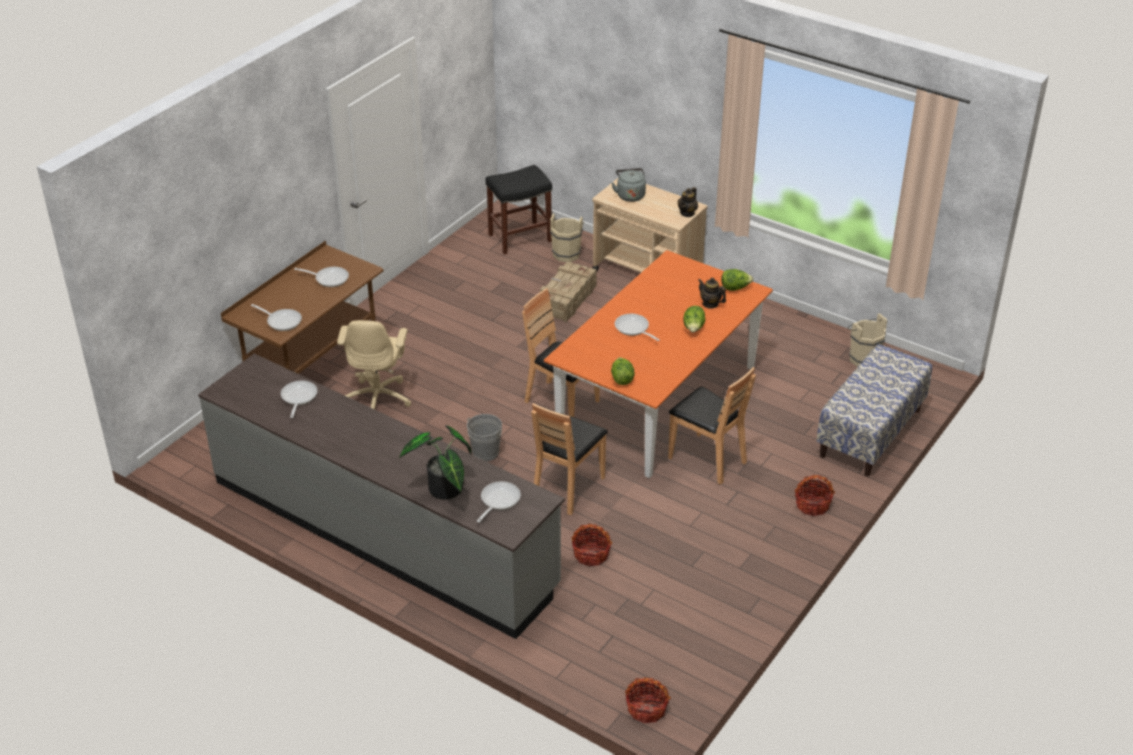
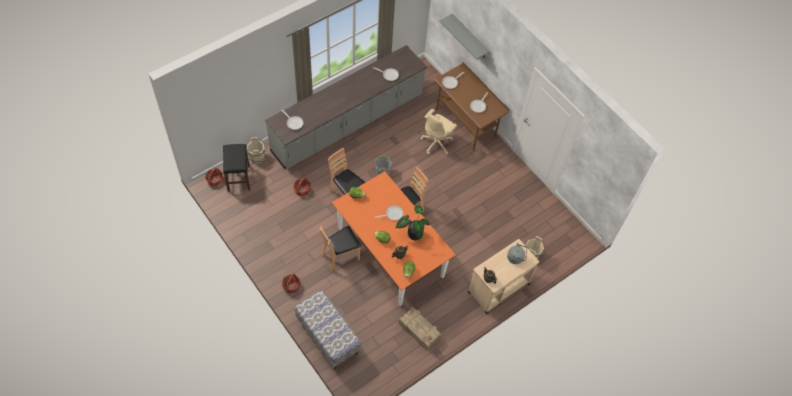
camera: 105 degrees right, 20 degrees up
(211, 240) = (470, 37): none -> grey shelf
(378, 398) = (437, 143): beige office chair -> beige office chair turned 75 degrees counterclockwise
(444, 491) = (308, 107): potted plant -> potted plant (413, 233)
(520, 237) = (554, 239): black stool -> black stool (239, 179)
(566, 299) = (488, 241): crate -> crate (419, 330)
(862, 358) = (386, 363): beige bucket -> beige bucket (258, 157)

